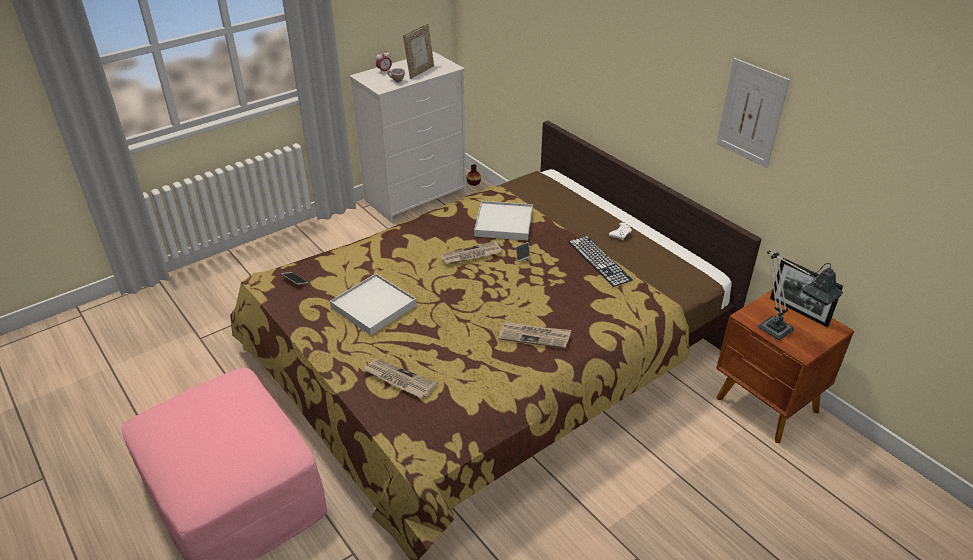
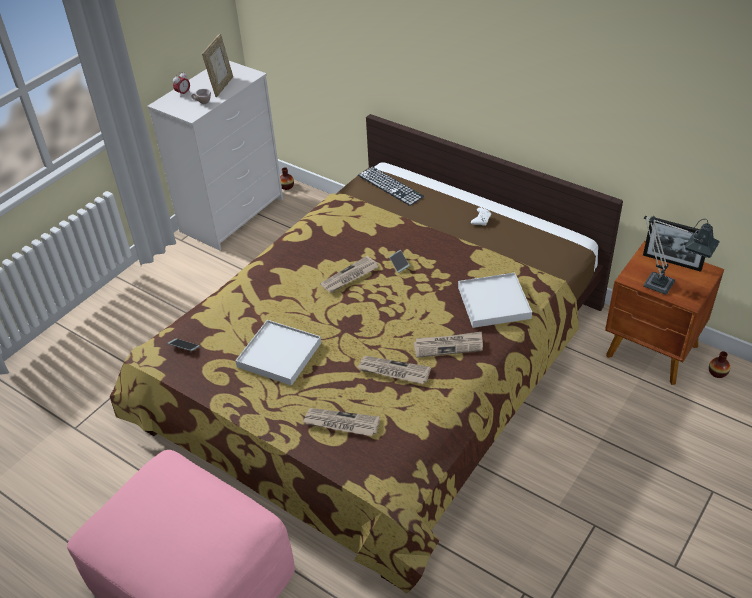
camera: 15 degrees left, 5 degrees up
(470, 346) = (393, 371): none -> newspaper
(504, 223) = (366, 234): white tray -> white tray (494, 303)
(599, 260) = (474, 253): keyboard -> keyboard (390, 186)
(751, 113) = (598, 86): picture -> none
(831, 443) = (717, 372): none -> vase

